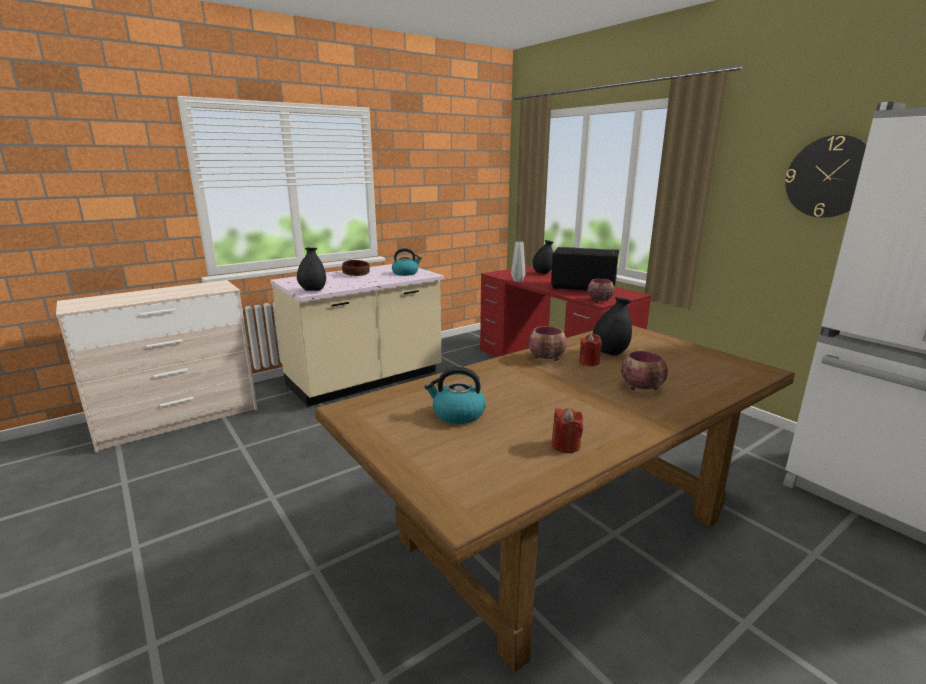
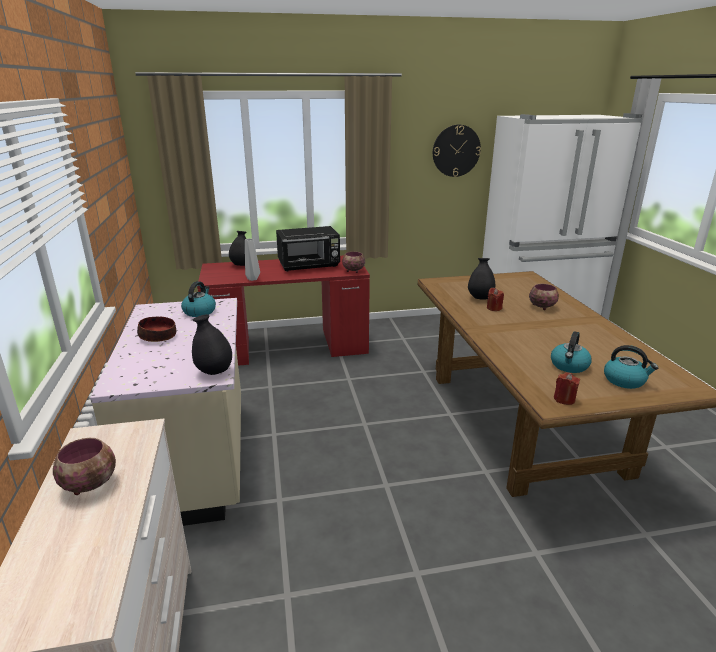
camera: 65 degrees left, 5 degrees up
(444, 452) = (625, 380): none -> kettle
(547, 358) = (479, 317): bowl -> bowl (91, 484)
(565, 445) = (617, 345): red candle -> red candle (564, 399)
(582, 287) = (309, 265): black microwave -> black microwave turned 150 degrees counterclockwise

